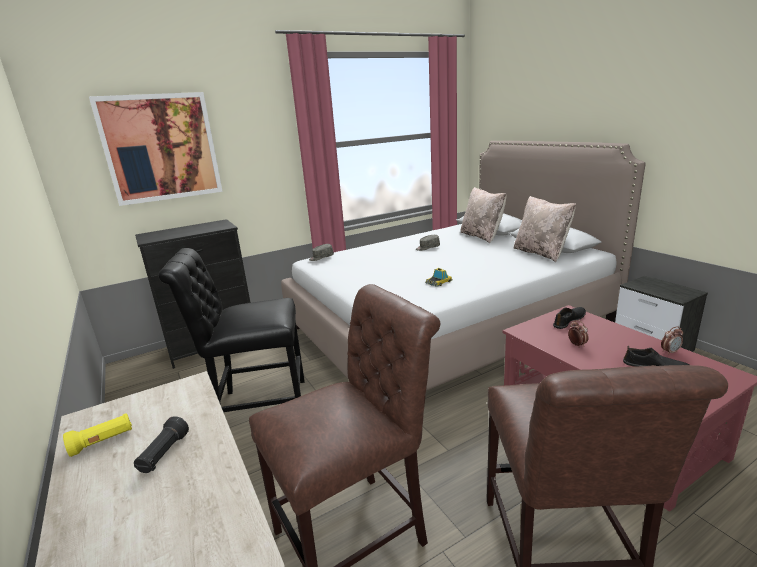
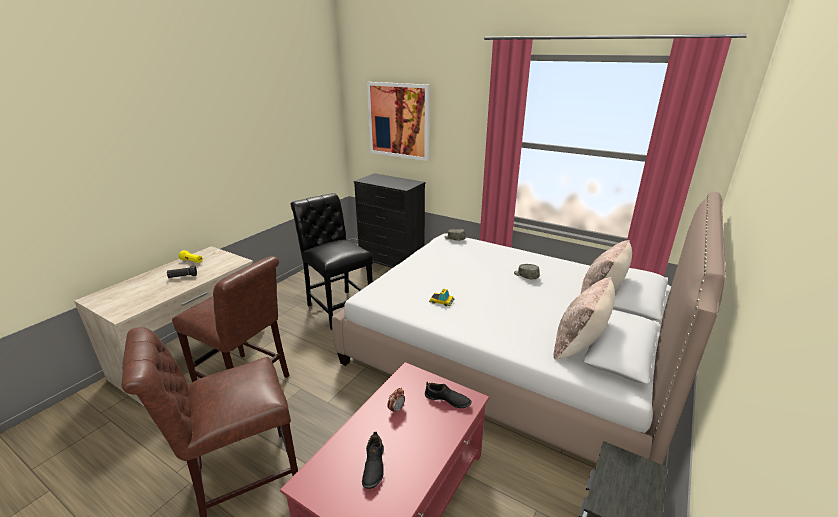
camera: 60 degrees right, 5 degrees up
(670, 352) = (412, 479): alarm clock -> none

